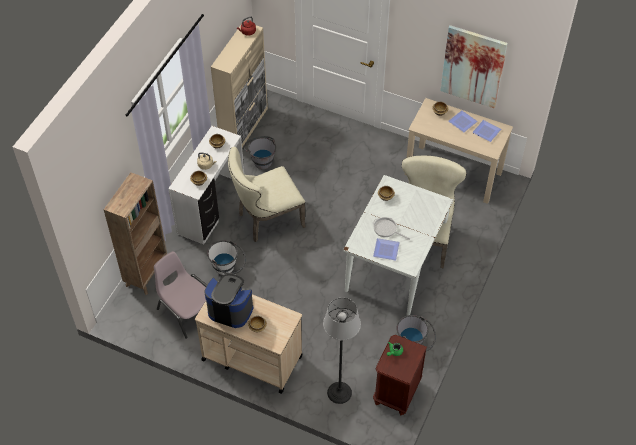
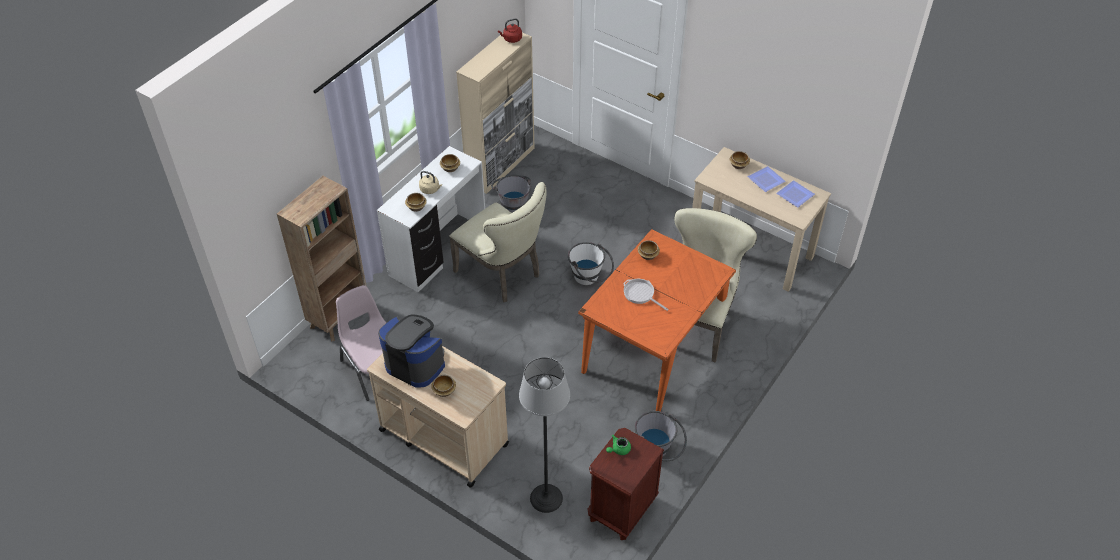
camera: 10 degrees right, 5 degrees down
(228, 269) = (440, 325): white bucket -> white bucket (590, 279)
(267, 220) = (503, 274): beige chair -> beige chair turned 120 degrees counterclockwise
(385, 250) = (633, 320): plate -> none
(394, 267) = (652, 352): white dining table -> orange dining table
(473, 66) = (785, 106): picture -> none

